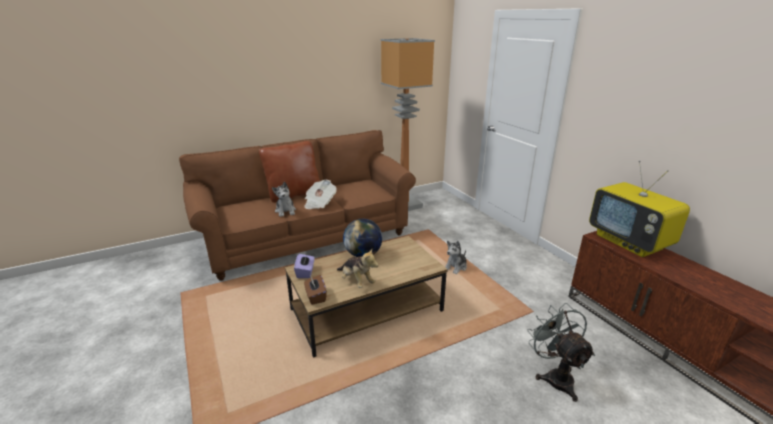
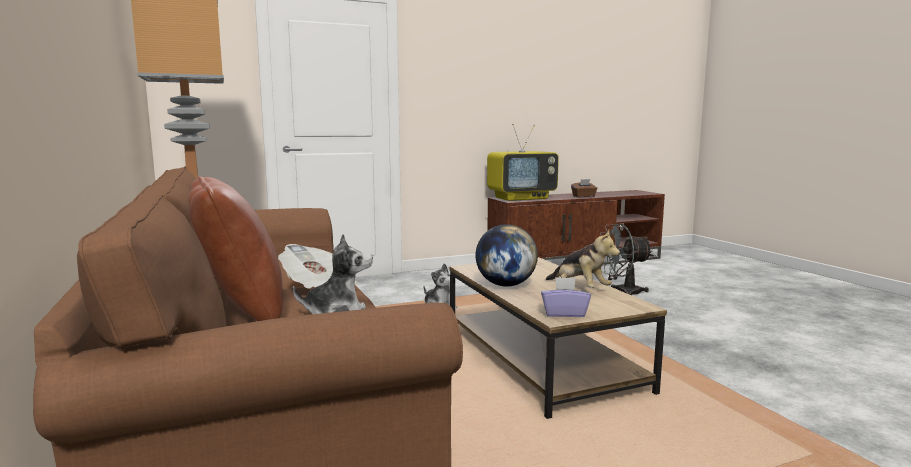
camera: 85 degrees left, 15 degrees down
(315, 296) = (628, 306): brown tissue box -> brown tissue box (583, 196)
(356, 281) = (580, 288): plush toy -> plush toy turned 90 degrees clockwise

